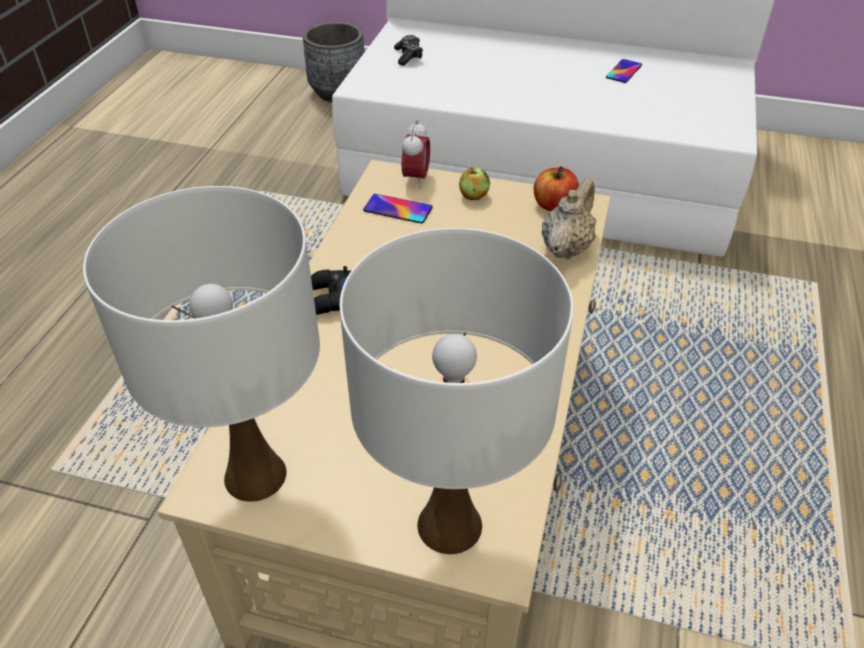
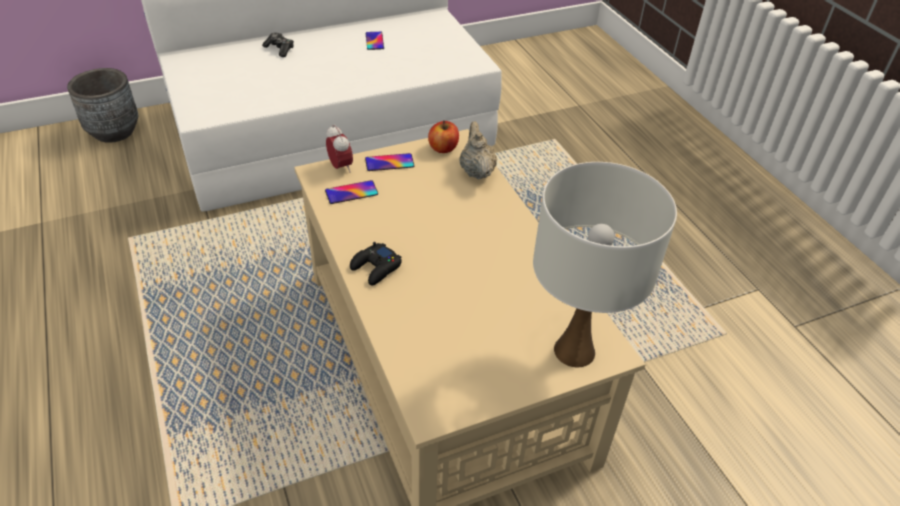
camera: 40 degrees left, 0 degrees up
(255, 476) = (449, 391): white table lamp -> none
(408, 56) = (209, 80): game controller -> game controller (280, 49)
(473, 195) = (389, 163): apple -> phone

